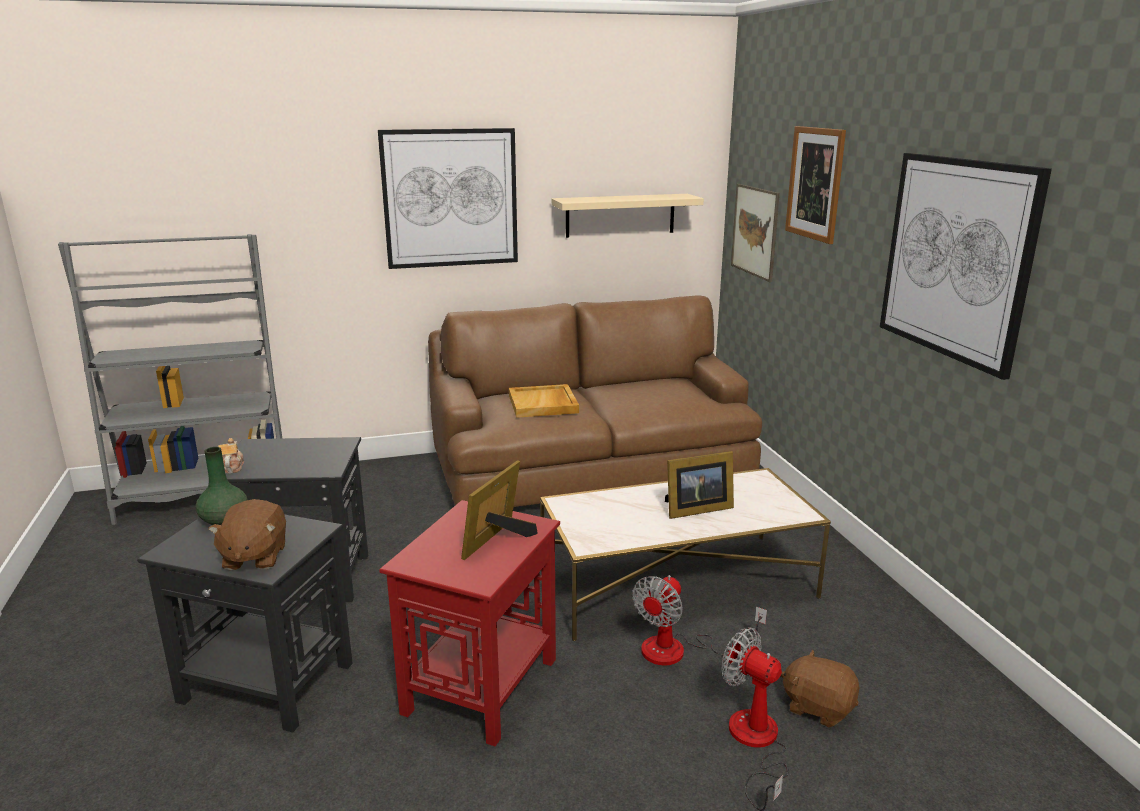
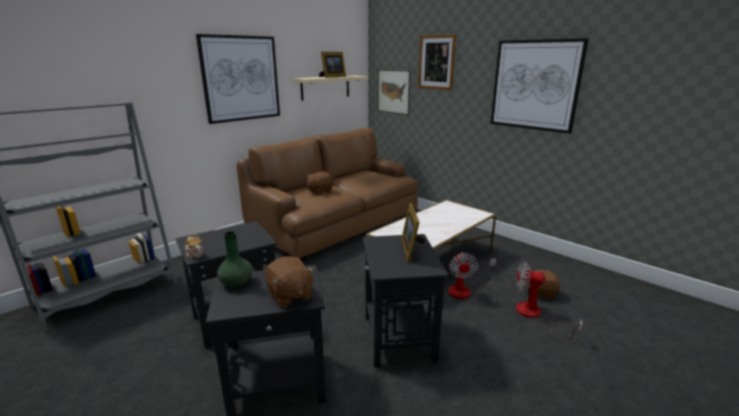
camera: 30 degrees left, 0 degrees up
(480, 687) = (398, 338): red side table -> black side table
(543, 404) = (319, 191): beige tray -> brown plush toy
(695, 509) = (441, 222): picture frame -> picture frame (332, 77)

